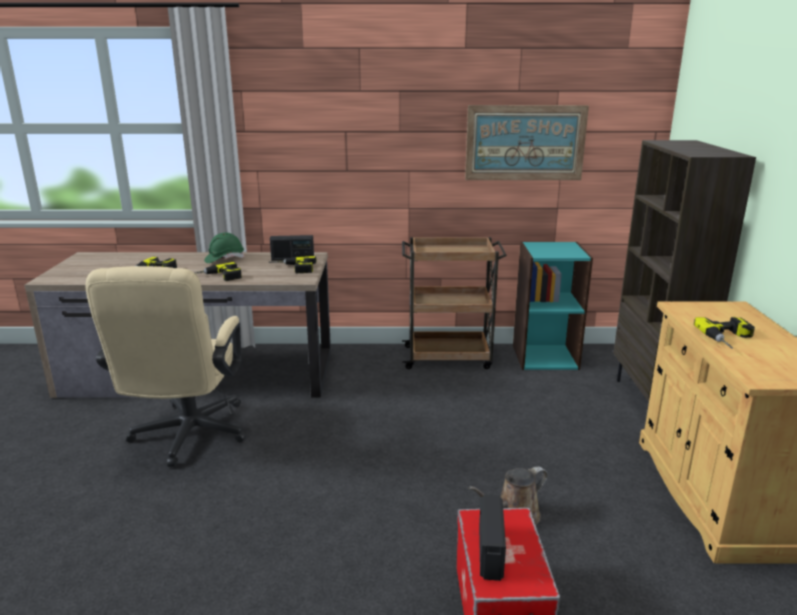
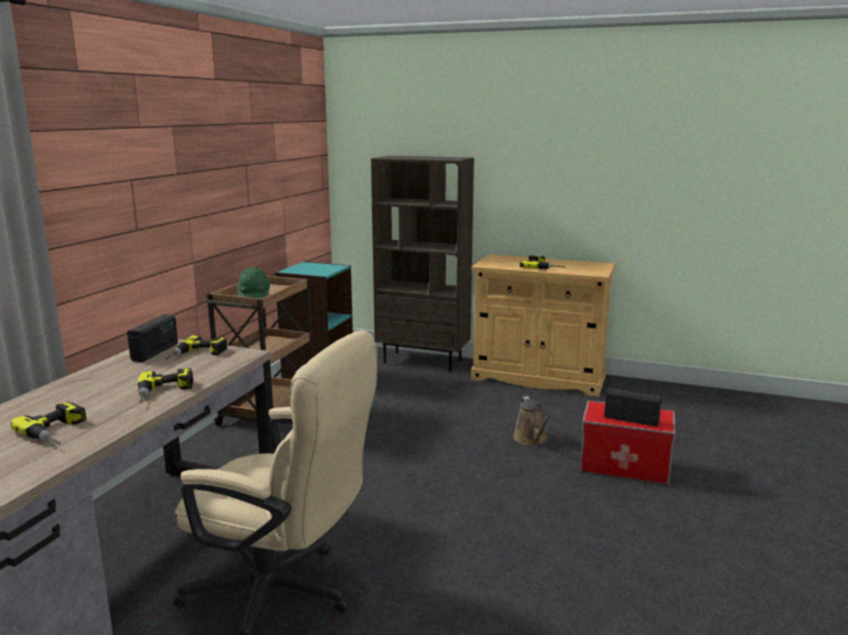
camera: 70 degrees left, 5 degrees down
(224, 259) = (85, 385): green hard hat -> green hard hat (254, 296)
(525, 143) = (263, 174): picture -> none

